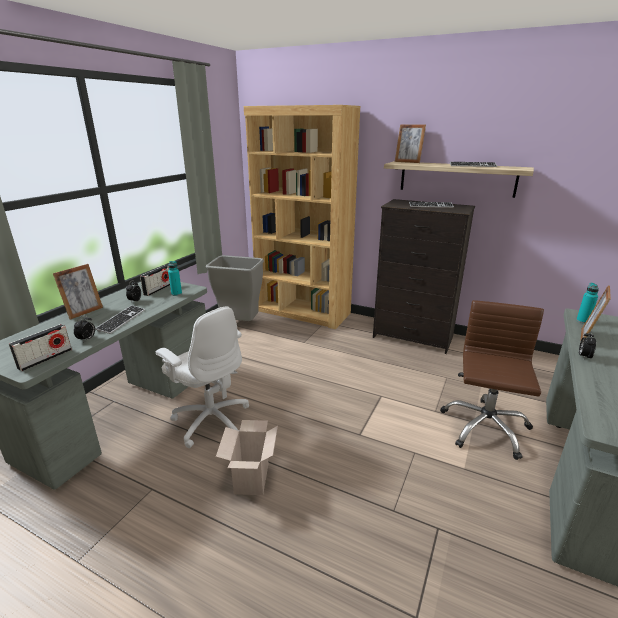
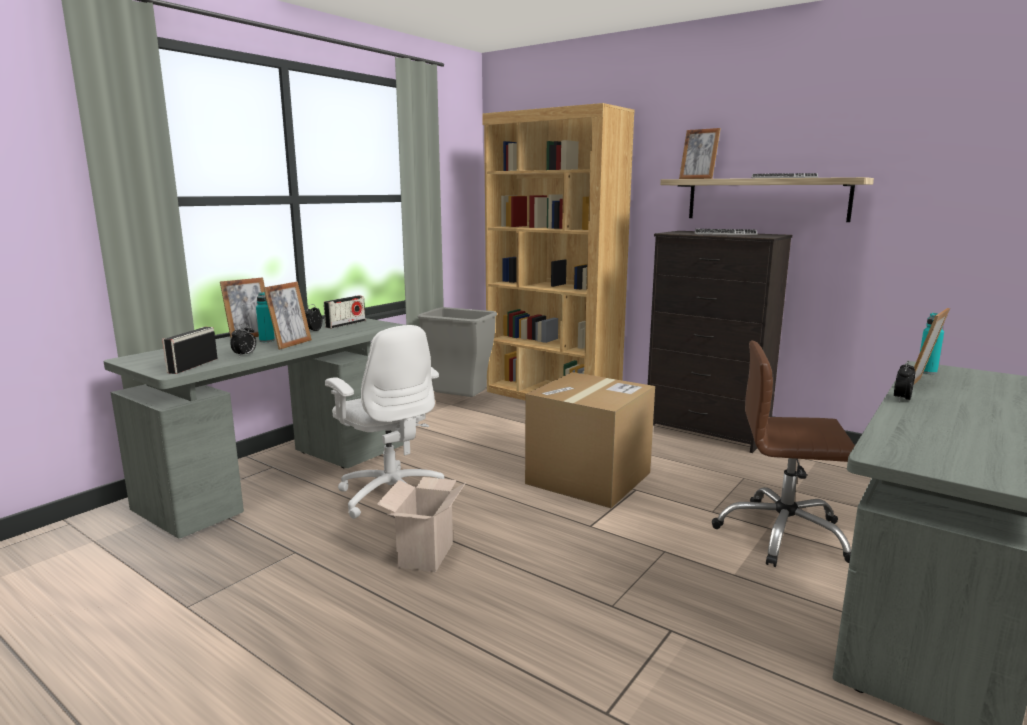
camera: 10 degrees right, 10 degrees down
(45, 359) = (193, 366): radio -> radio turned 150 degrees clockwise
(121, 320) = (291, 344): keyboard -> picture frame
(176, 294) = (366, 328): turquoise bottle -> turquoise bottle (267, 340)
(347, 388) = (588, 478): none -> cardboard box
(484, 427) = (783, 535): brown office chair -> brown office chair turned 105 degrees counterclockwise

